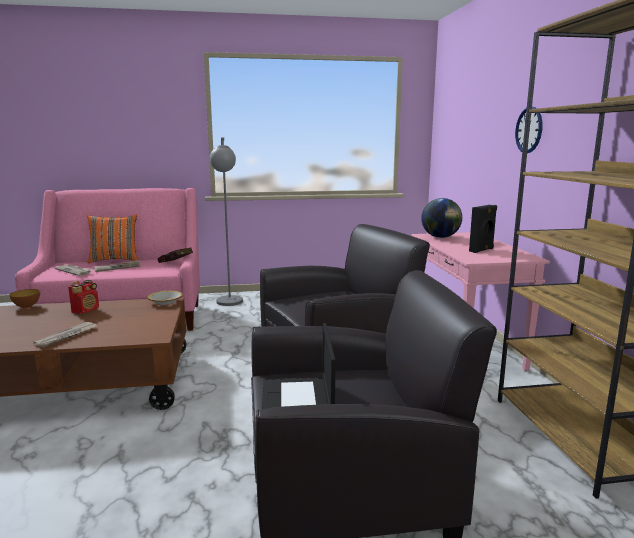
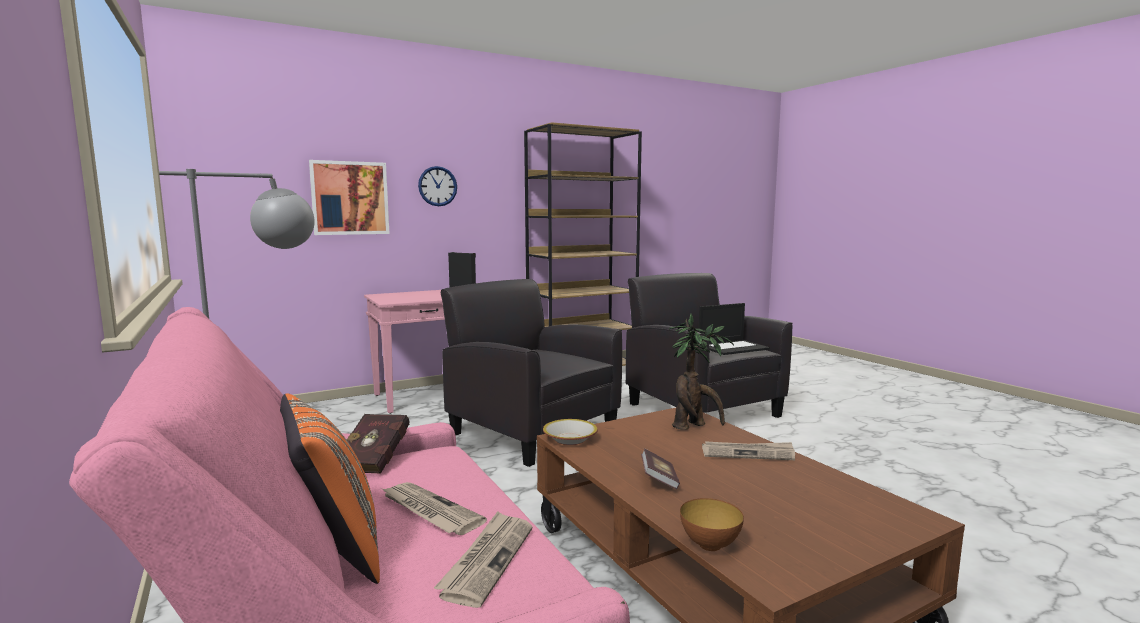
camera: 110 degrees left, 5 degrees down
(86, 310) = (659, 480): radio -> book
(128, 333) = (694, 426): none -> potted plant
(440, 237) = (401, 299): globe -> none
(482, 144) = (350, 198): none -> picture

